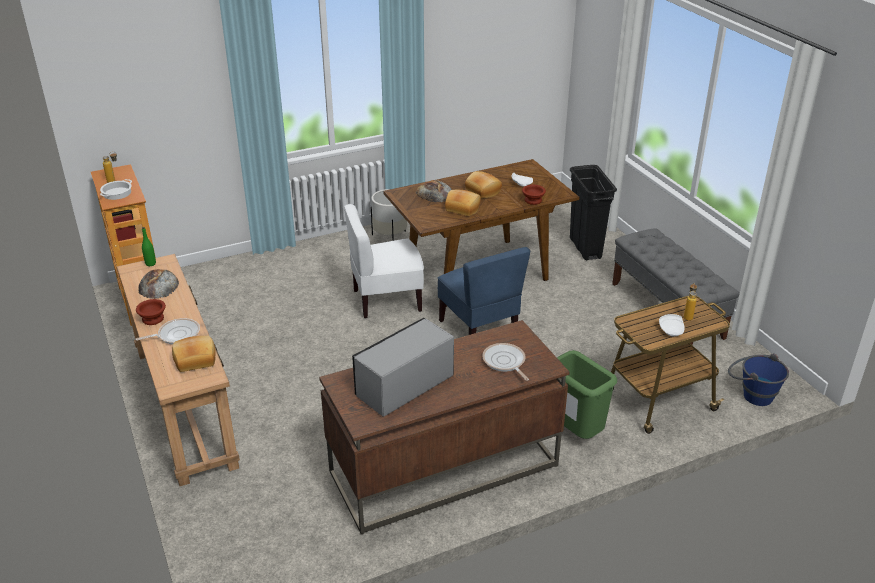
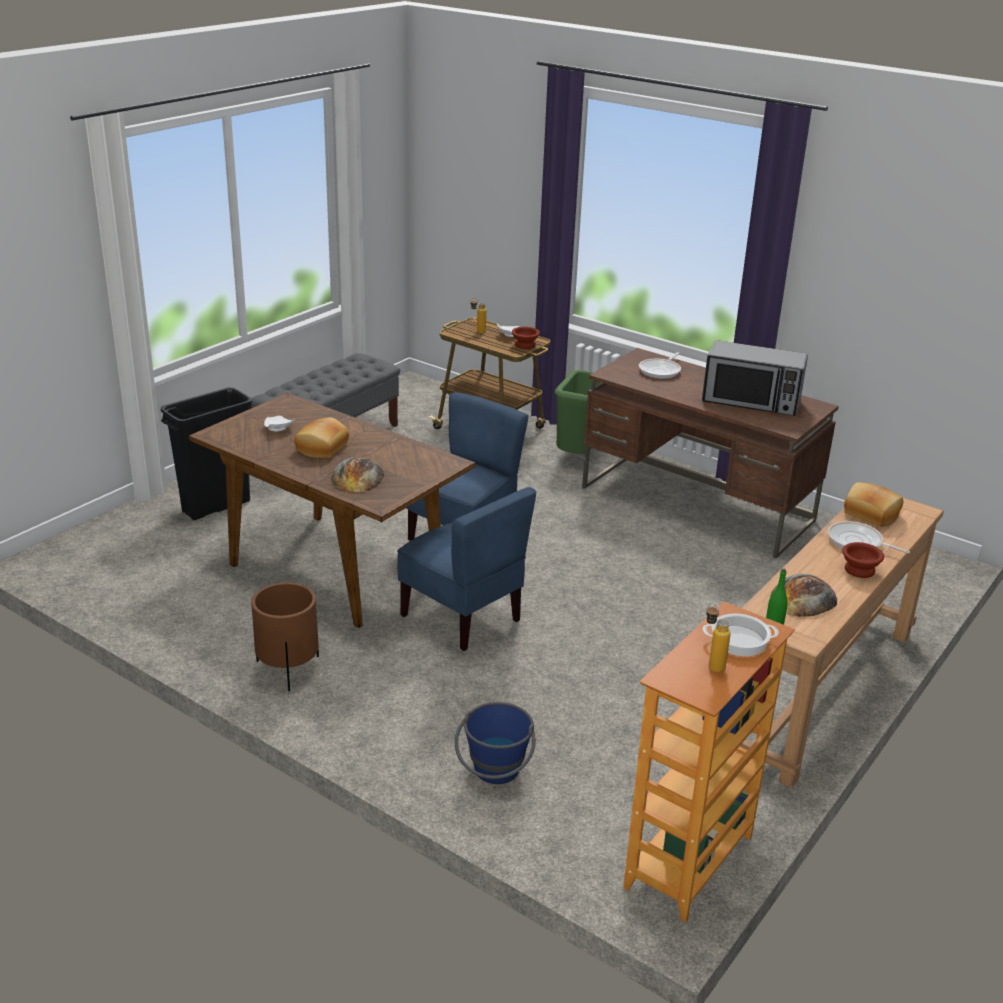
camera: 120 degrees left, 5 degrees down
(386, 300) = (462, 617): white chair -> blue chair
(390, 238) = (288, 669): white planter -> brown planter
(463, 208) = (384, 450): bread -> none
(533, 200) = (321, 414): brown bowl -> brown bowl (524, 345)
(752, 394) = (438, 394): blue bucket -> blue bucket (495, 775)

